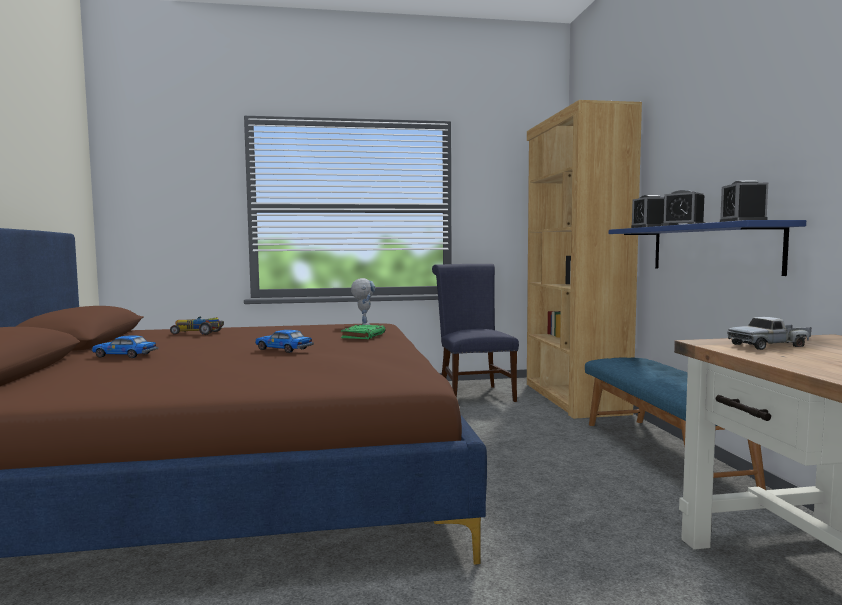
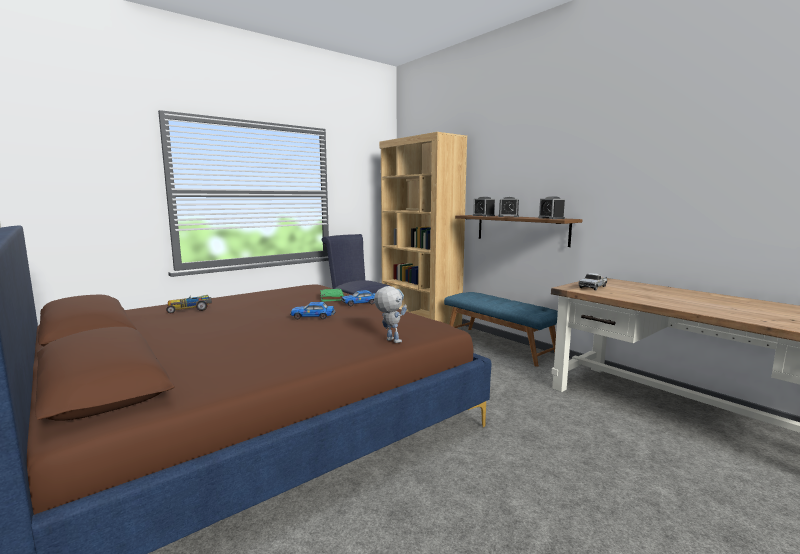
camera: 30 degrees left, 5 degrees up
(125, 355) = (184, 339): toy car -> toy car (360, 303)
(363, 324) = (306, 287): toy robot -> toy robot (389, 340)
(711, 248) = (521, 229): blue shelf -> brown shelf

